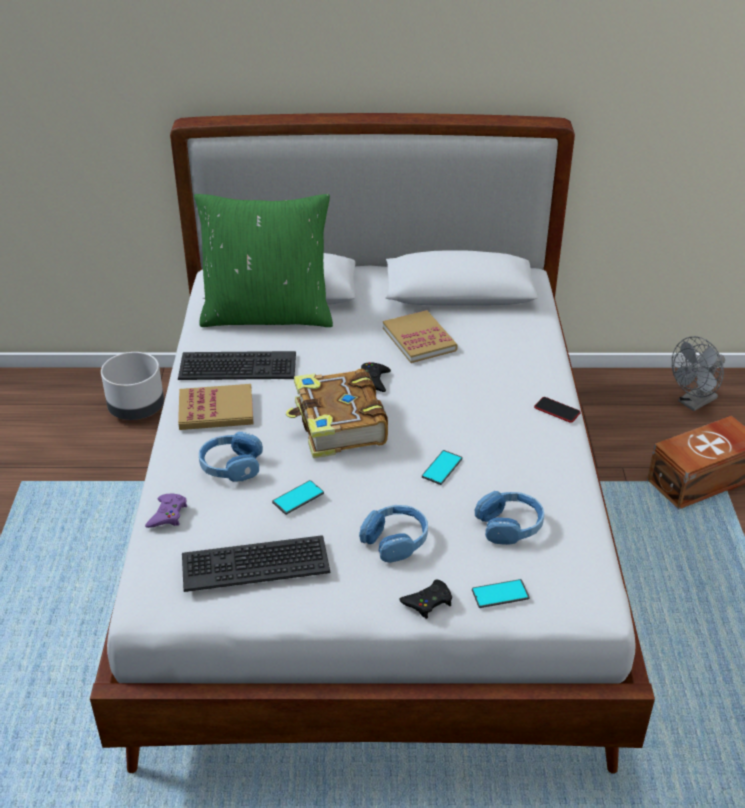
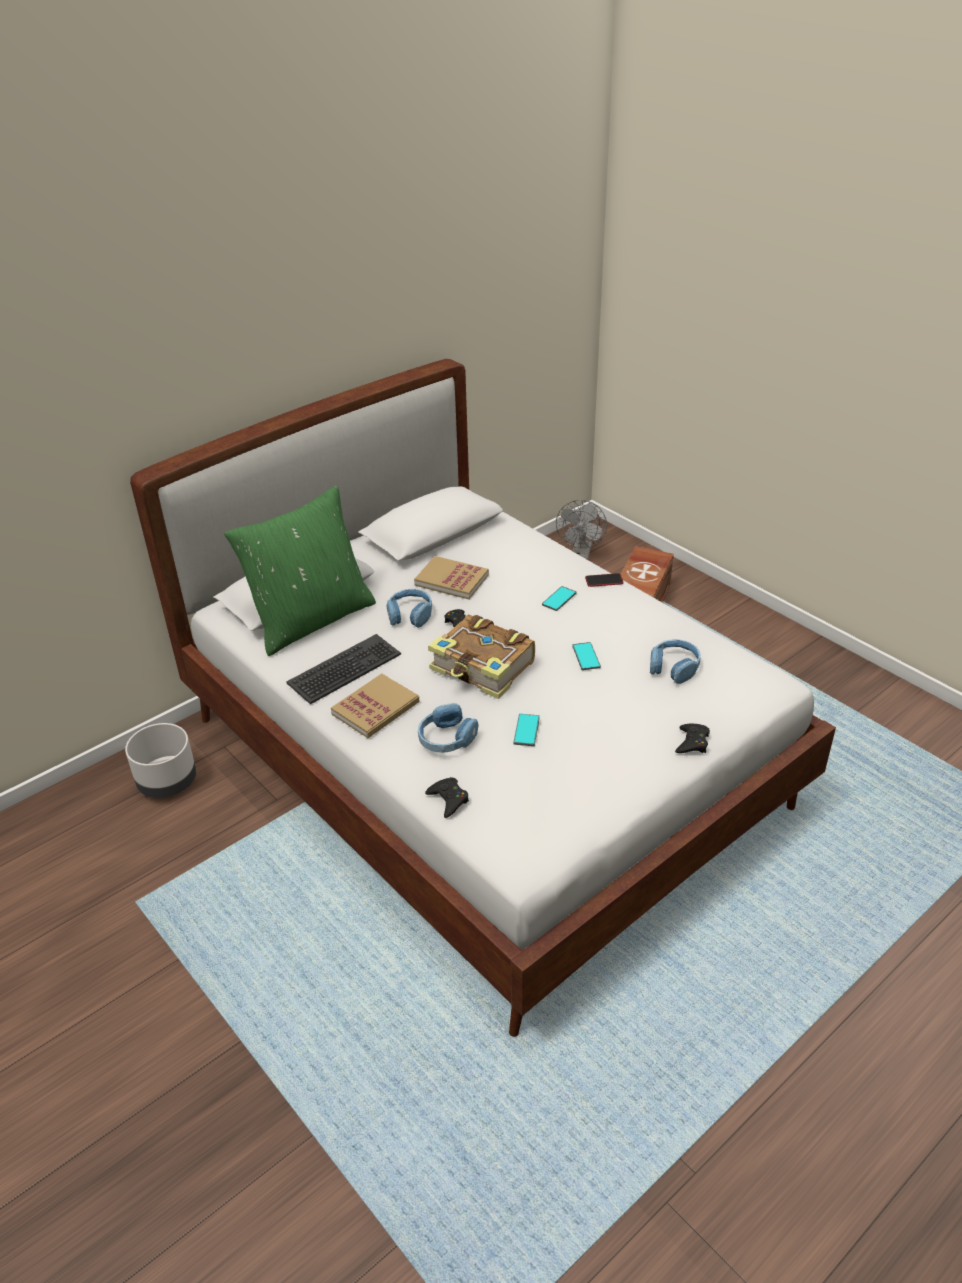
camera: 40 degrees left, 0 degrees up
(167, 514) = (448, 799): purple game controller -> black game controller
(255, 563) = (560, 789): keyboard -> none
(395, 540) = (621, 719): blue headphones -> blue headphones (410, 615)
(500, 594) = (724, 711): phone -> phone (559, 599)

